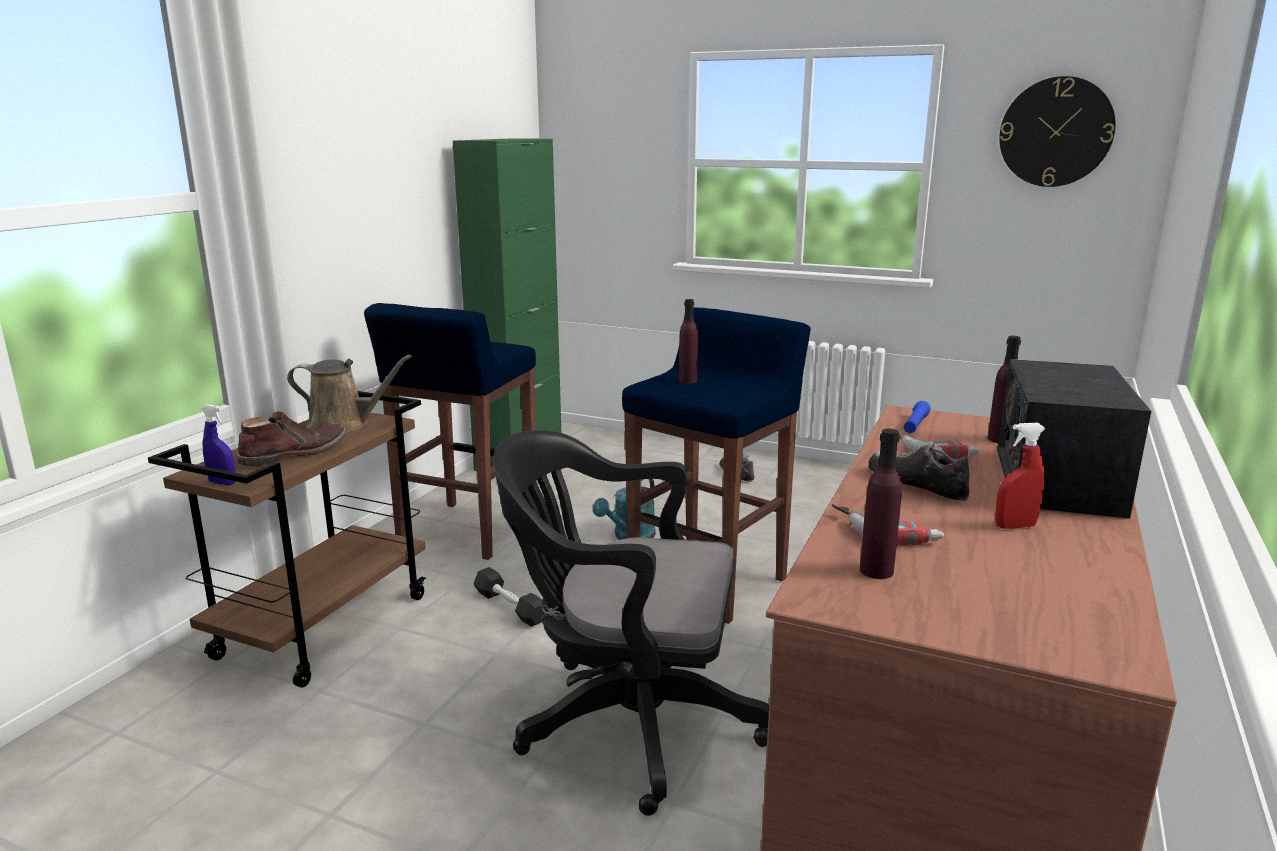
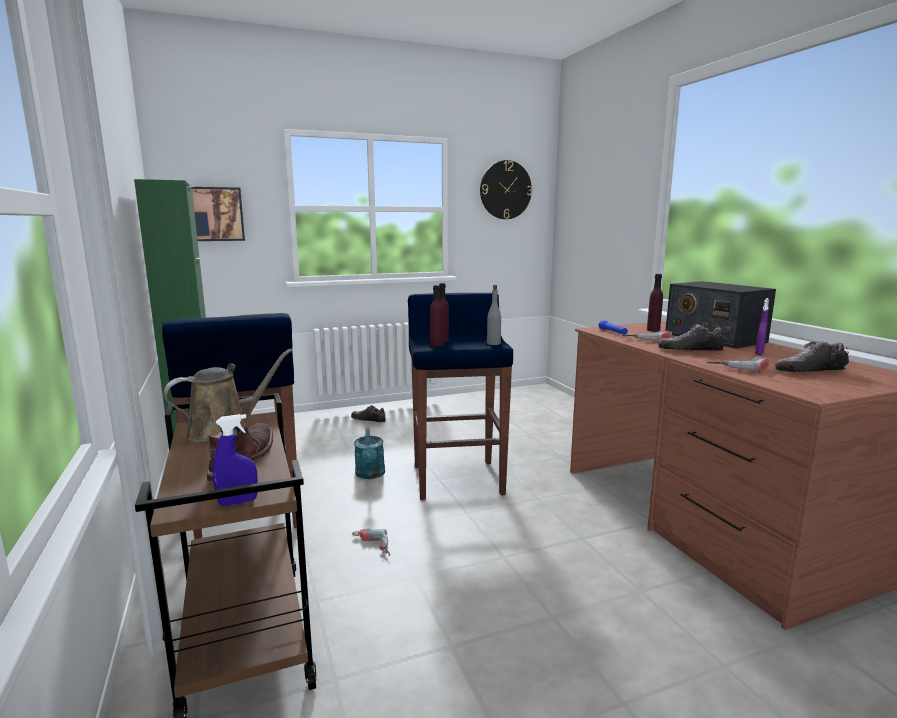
camera: 45 degrees left, 5 degrees down
(510, 607) = (370, 547): black dumbbell -> power drill
(603, 169) = (214, 214): none -> picture
(626, 722) = (552, 569): black office chair -> none
(732, 400) = (493, 343): none -> grey bottle
(876, 571) = (789, 379): purple bottle -> purple bottle (436, 345)
(973, 576) = (809, 371): none -> shoe
(1015, 526) = (759, 353): red spray bottle -> purple spray bottle

